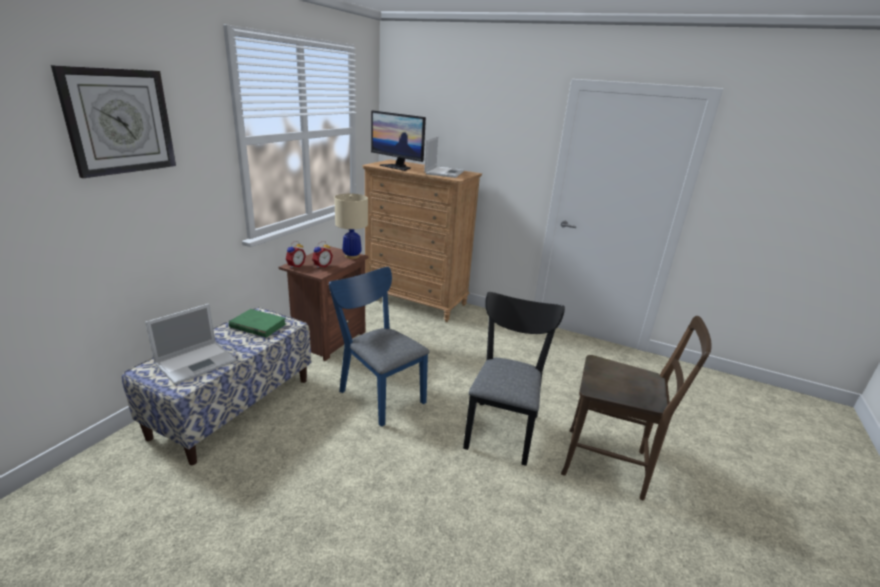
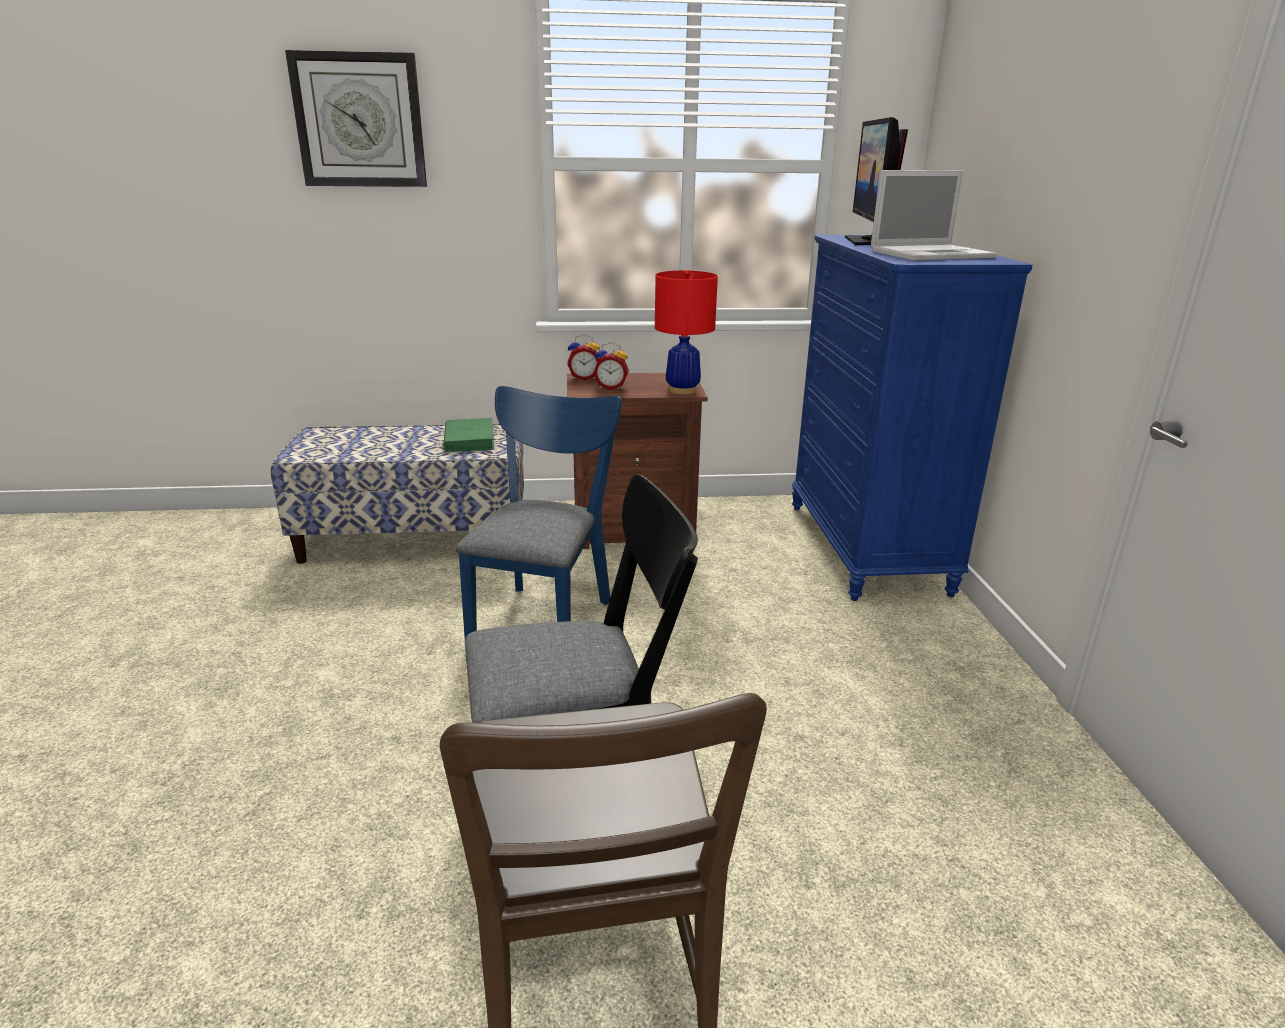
camera: 60 degrees right, 0 degrees up
(197, 362) = (353, 444): laptop -> none
(352, 256) = (682, 390): beige table lamp -> red table lamp
(416, 301) = (867, 548): brown dresser -> blue dresser

